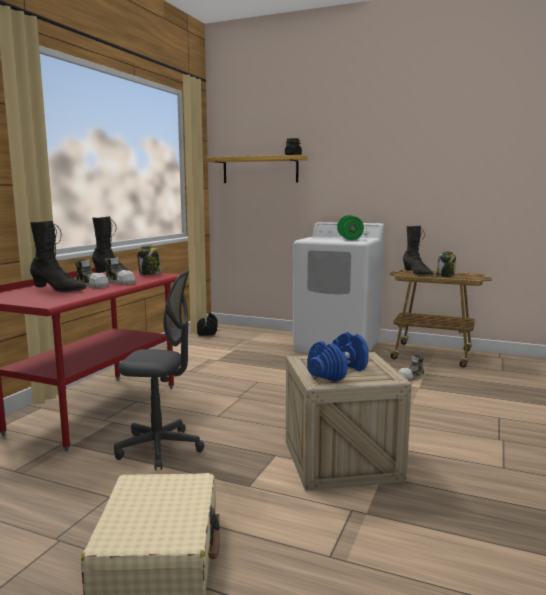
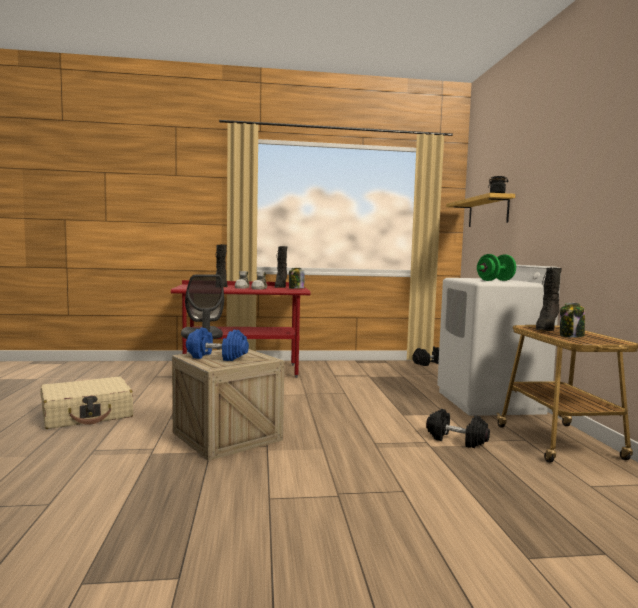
camera: 60 degrees right, 5 degrees down
(411, 377) = (456, 440): shoe -> black dumbbell

